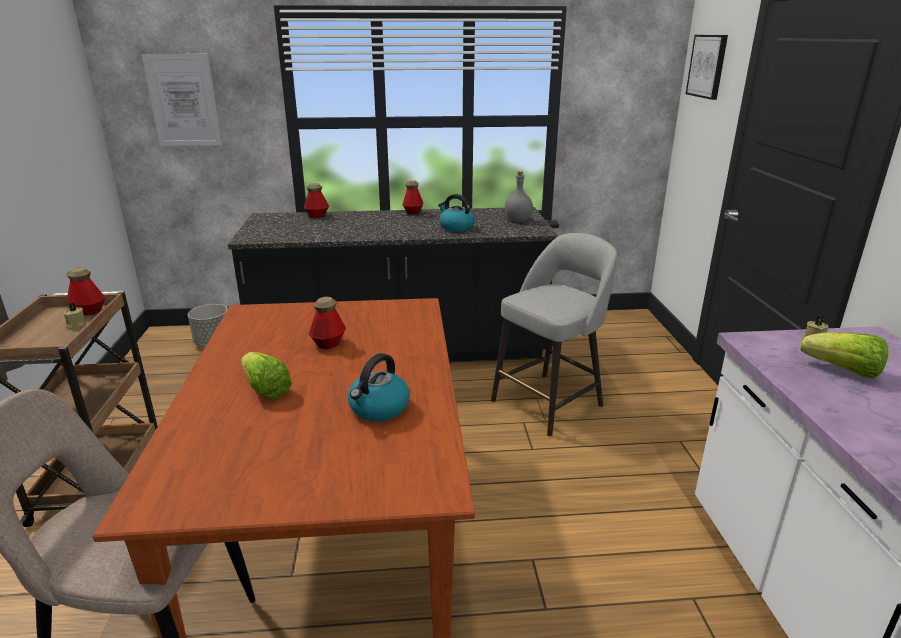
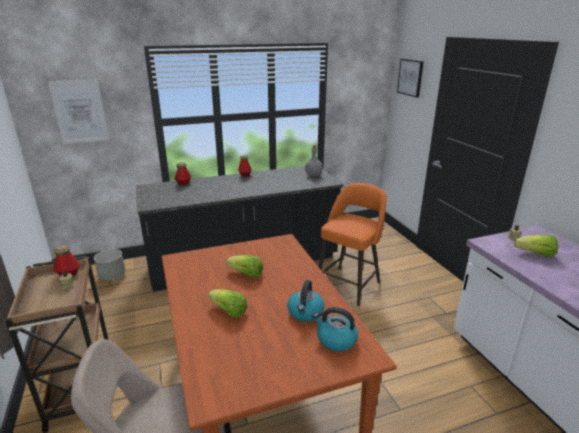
camera: 15 degrees left, 0 degrees up
(328, 343) = (246, 274): bottle -> lettuce
(456, 227) = (279, 184): kettle -> kettle (336, 340)
(549, 402) = (349, 285): grey stool -> orange stool

